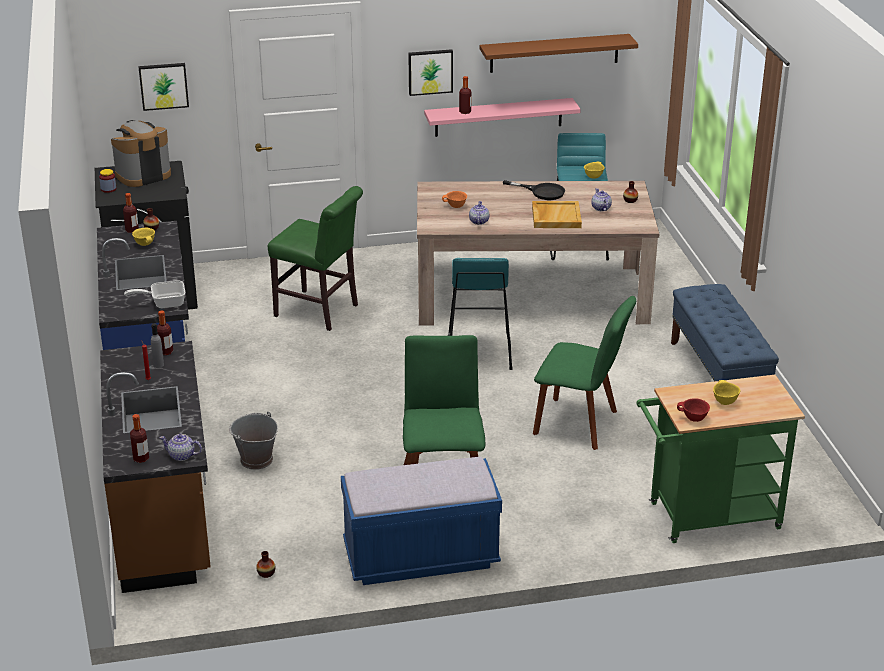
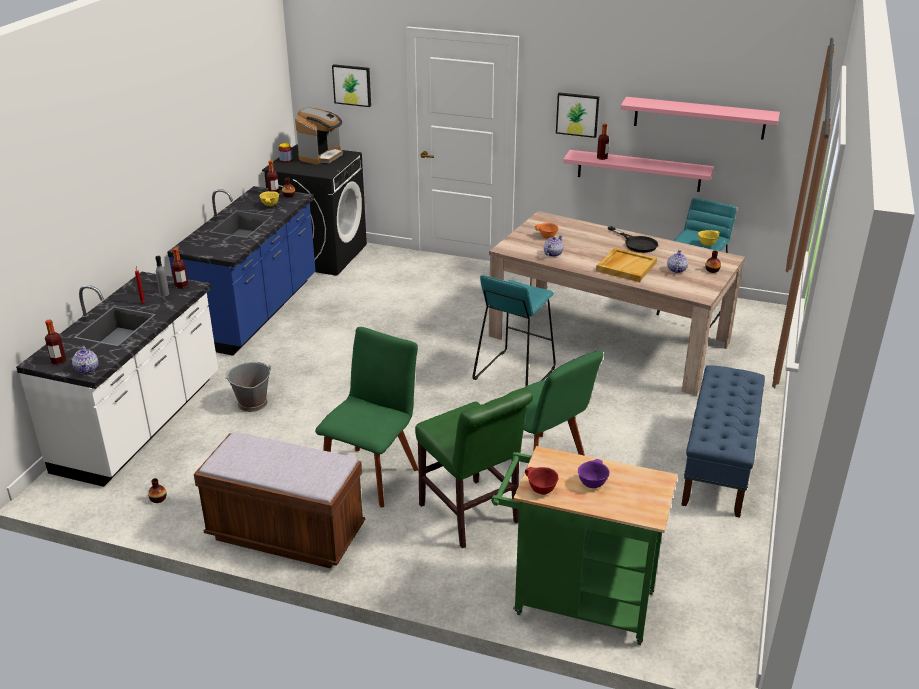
camera: 30 degrees right, 0 degrees up
(143, 175) = (321, 156): coffee machine -> coffee machine turned 120 degrees clockwise
(163, 303) = (227, 250): frying pan -> none
(164, 517) = (141, 424): brown counter -> white counter
(182, 456) = (87, 369): teapot -> teapot turned 150 degrees counterclockwise
(320, 312) = (422, 303): green chair -> green chair (472, 516)
(421, 557) = (286, 534): blue bench -> brown bench
(554, 53) = (699, 118): brown shelf -> pink shelf
(724, 401) = (592, 483): yellow bowl -> purple bowl

